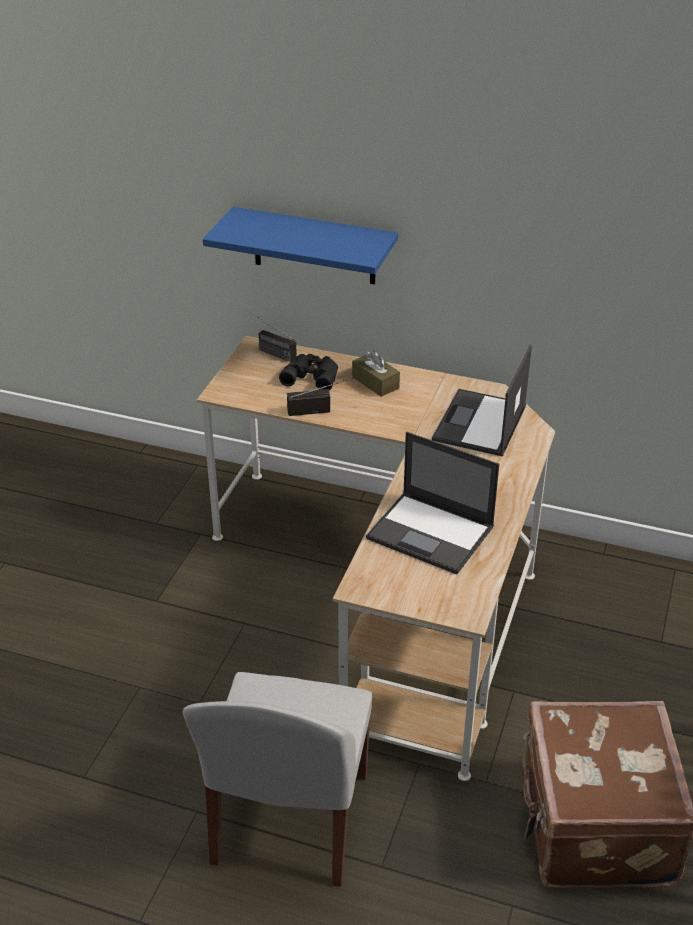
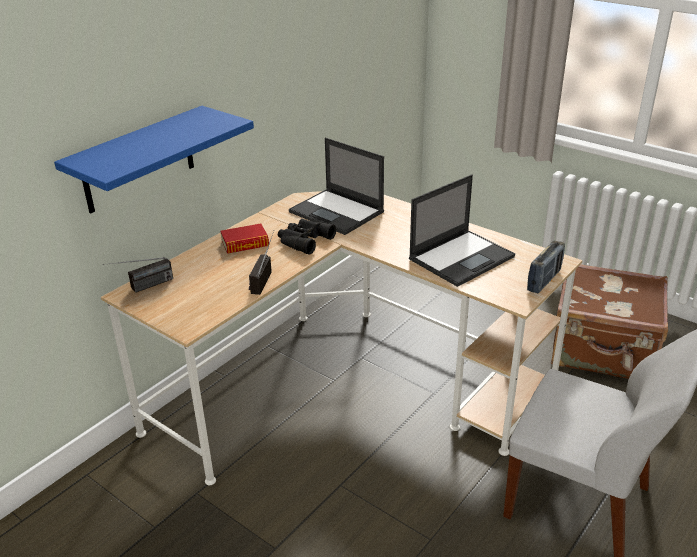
camera: 70 degrees left, 5 degrees down
(312, 376) = (206, 271): black binoculars -> black binoculars (303, 240)
(375, 382) = (245, 243): brown tissue box -> book
(414, 604) = (544, 280): none -> radio

